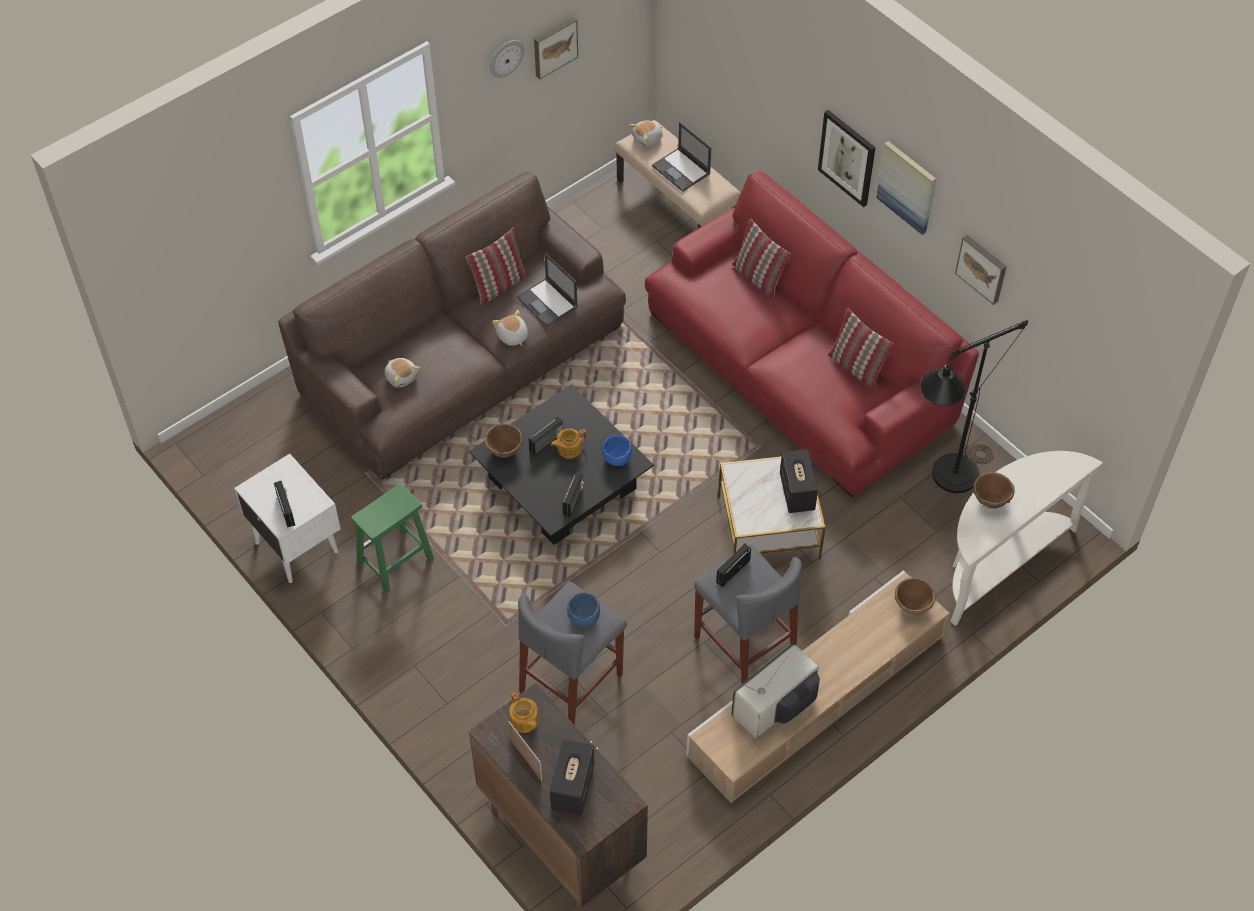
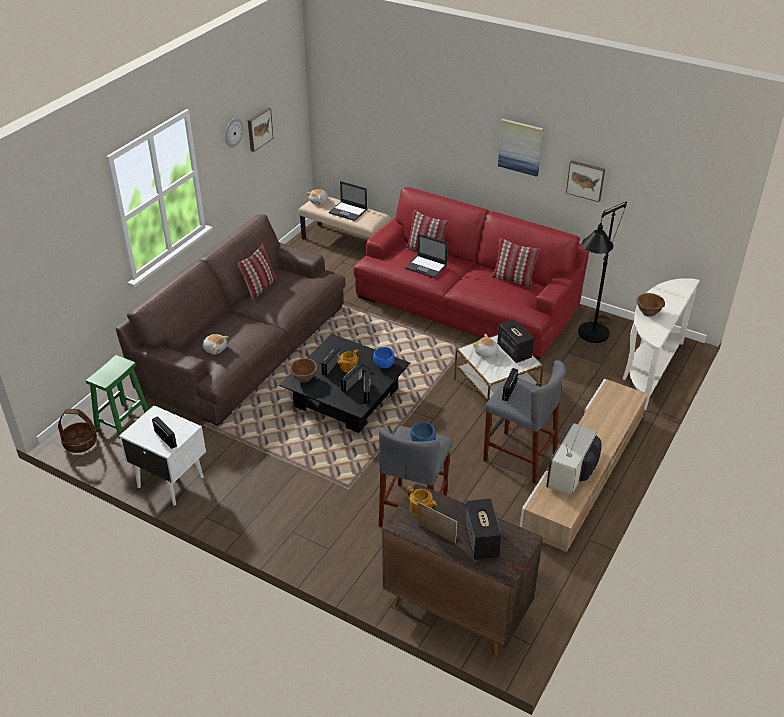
camera: 20 degrees left, 15 degrees down
(209, 455) = (80, 443): none -> basket
(394, 562) = (248, 472): green stool -> green stool (122, 421)
(512, 336) = (282, 311): plush toy -> plush toy (486, 353)
(548, 303) = (298, 289): laptop -> laptop (426, 267)
(562, 478) = (352, 384): none -> radio
(847, 157) = (471, 148): picture -> none
(912, 606) = (622, 395): brown bowl -> none

